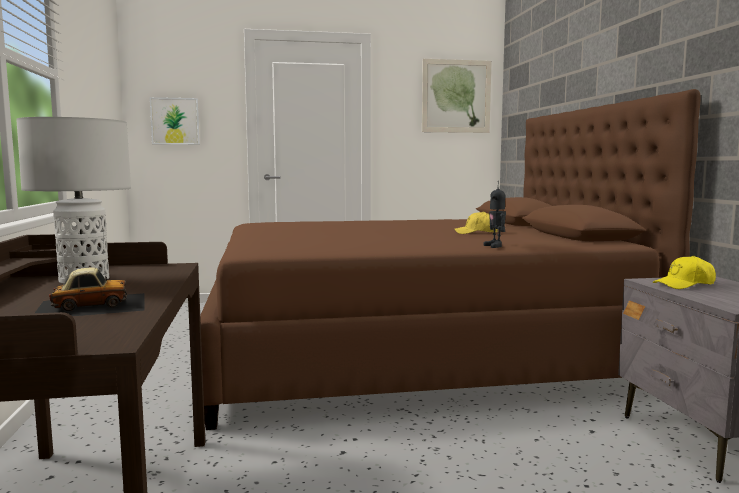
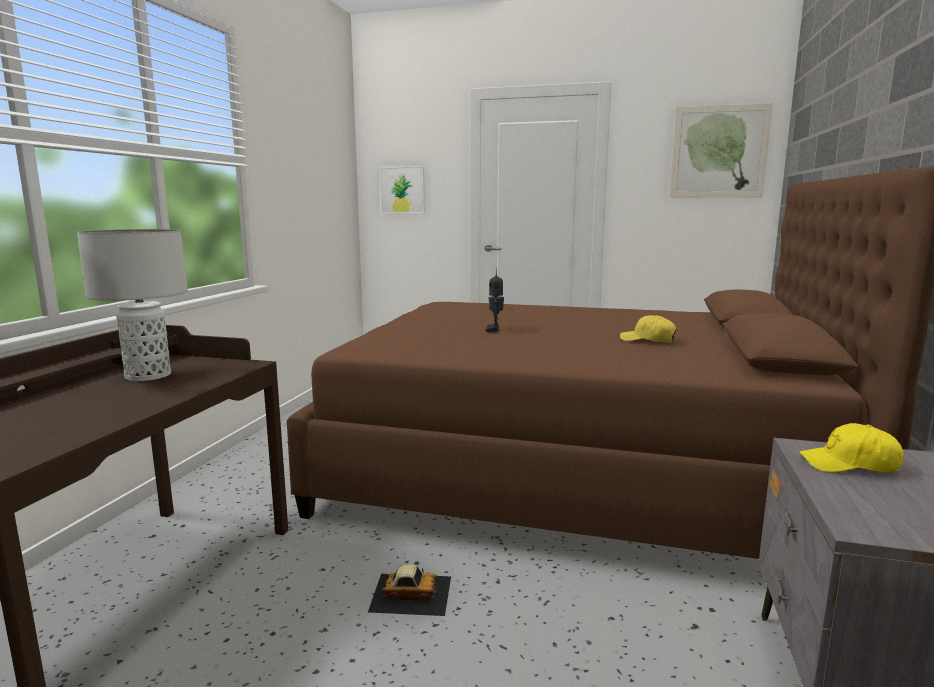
camera: 25 degrees right, 5 degrees up
(91, 305) = (86, 412): toy car -> toy car (410, 593)
(495, 246) = (622, 368): toy robot -> toy robot (494, 330)

